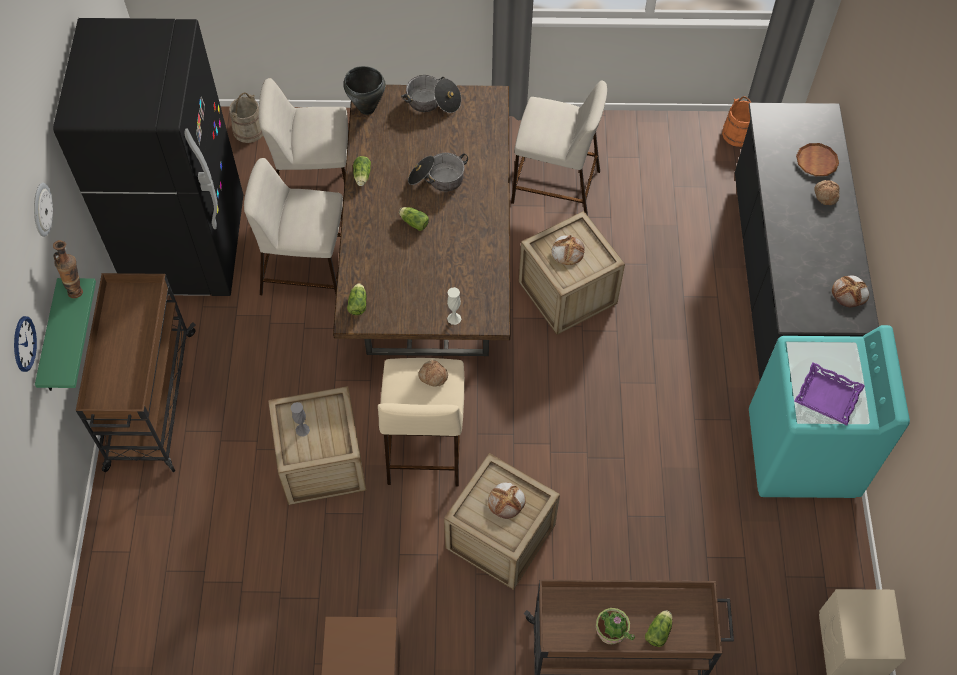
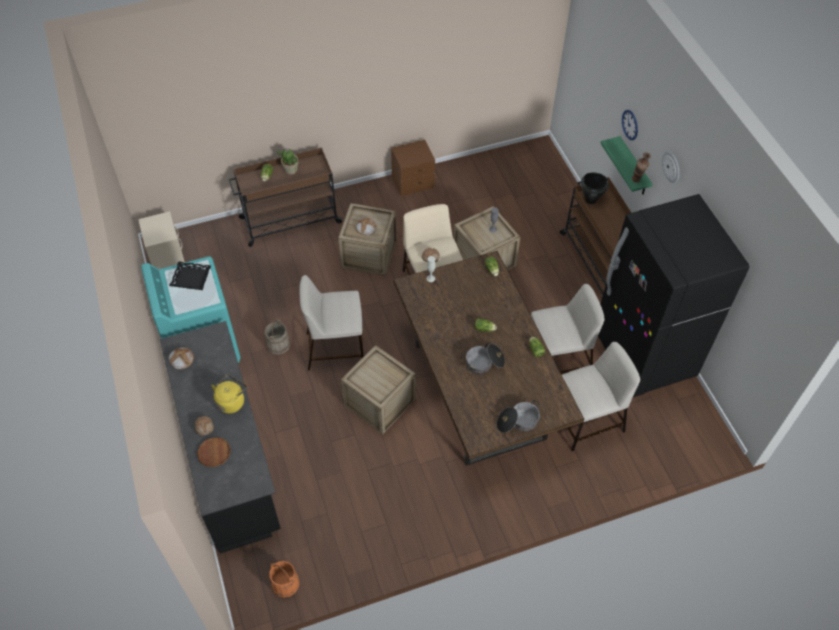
camera: 160 degrees right, 5 degrees down
(249, 130) = (665, 454): beige bucket -> beige bucket (278, 344)
(367, 109) = (561, 401): black cooking pot -> black cooking pot (590, 199)
(554, 186) = (418, 482): beige stool -> beige stool (336, 348)
(567, 251) = (382, 377): bread -> none
(786, 216) = (231, 401): none -> yellow kettle
(827, 397) = (191, 278): purple tray -> black tray

